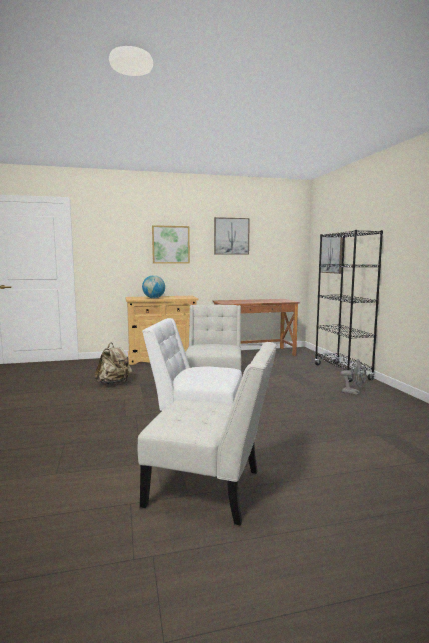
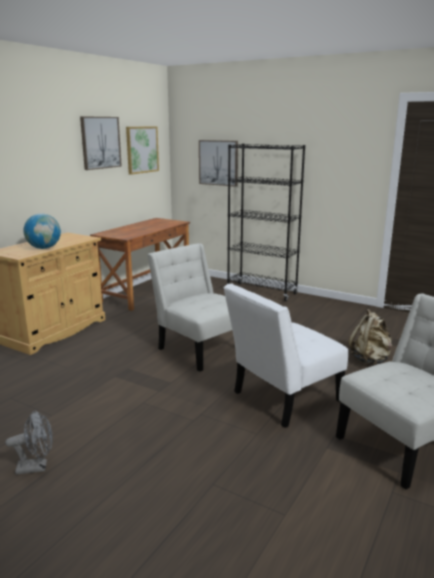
camera: 45 degrees left, 10 degrees up
(114, 383) = (79, 388): beige backpack -> beige backpack (370, 359)
(170, 244) = (33, 160): picture -> picture (142, 149)
(354, 392) = (309, 311): grey fan -> grey fan (37, 467)

